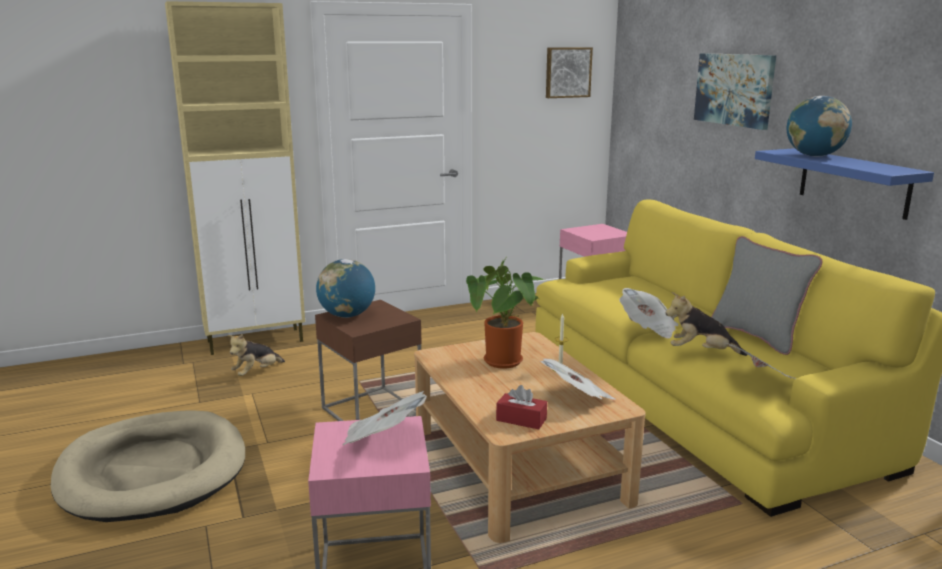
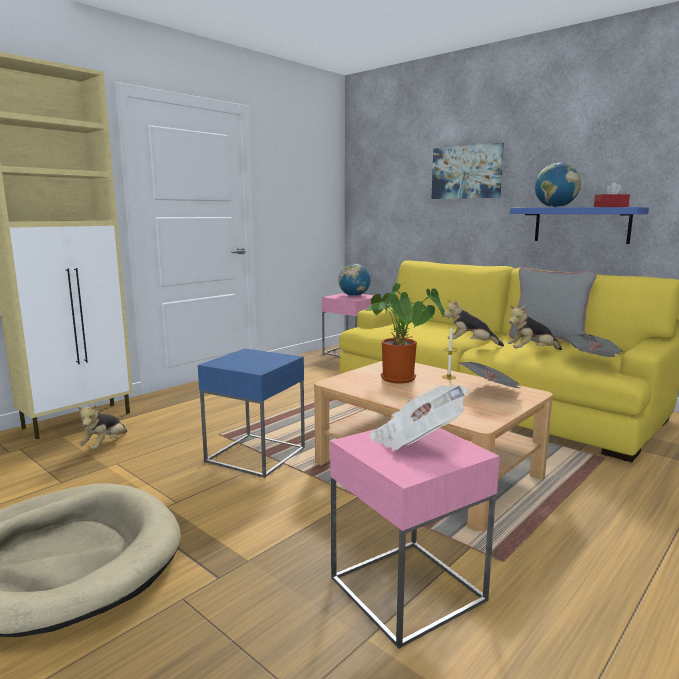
camera: 25 degrees left, 5 degrees down
(347, 315) = (231, 361): globe -> globe (354, 295)
(371, 411) = (255, 454): brown side table -> blue side table
(521, 419) = (475, 413): red tissue box -> red tissue box (610, 207)
(567, 72) = (316, 171): picture -> none
(648, 328) = (470, 345): newspaper -> plush toy

